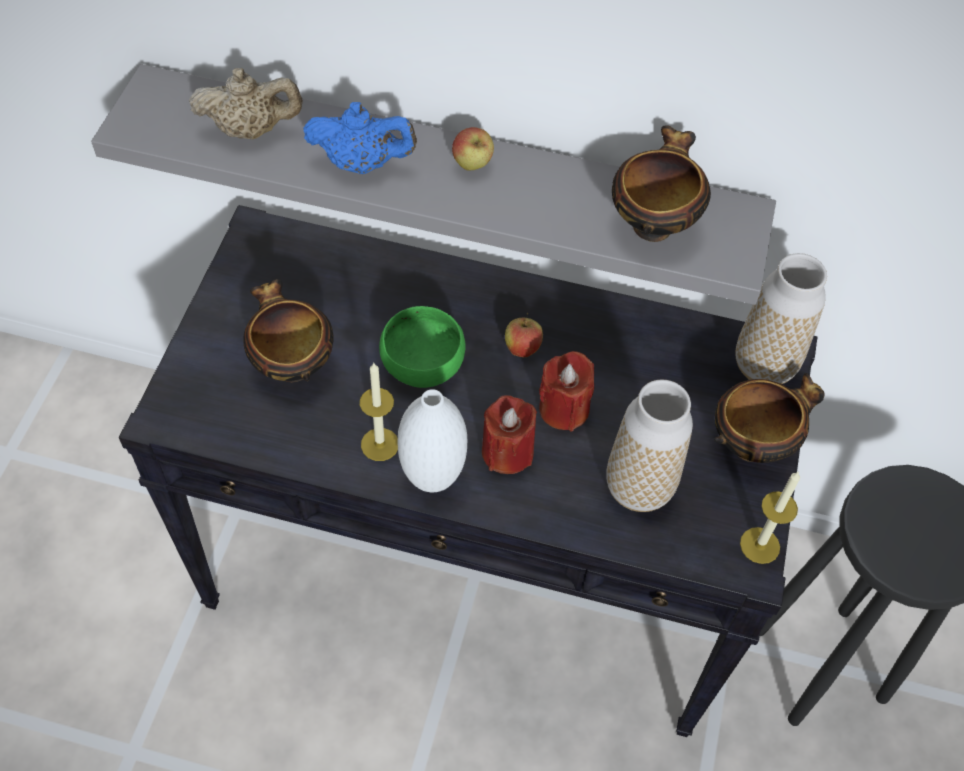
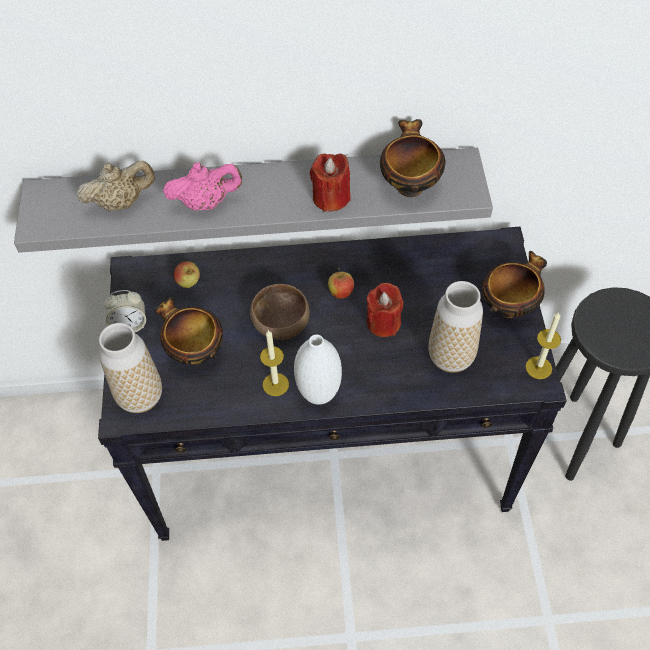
camera: 15 degrees left, 0 degrees up
(224, 301) = (130, 325): none -> alarm clock
(362, 164) = (206, 203): blue teapot -> pink teapot
(421, 365) = (280, 324): green bowl -> brown bowl
(472, 165) = (279, 182): apple -> apple (189, 283)
(507, 452) = (359, 362): red candle -> red candle (331, 198)
(764, 366) = (495, 255): vase -> vase (140, 396)

